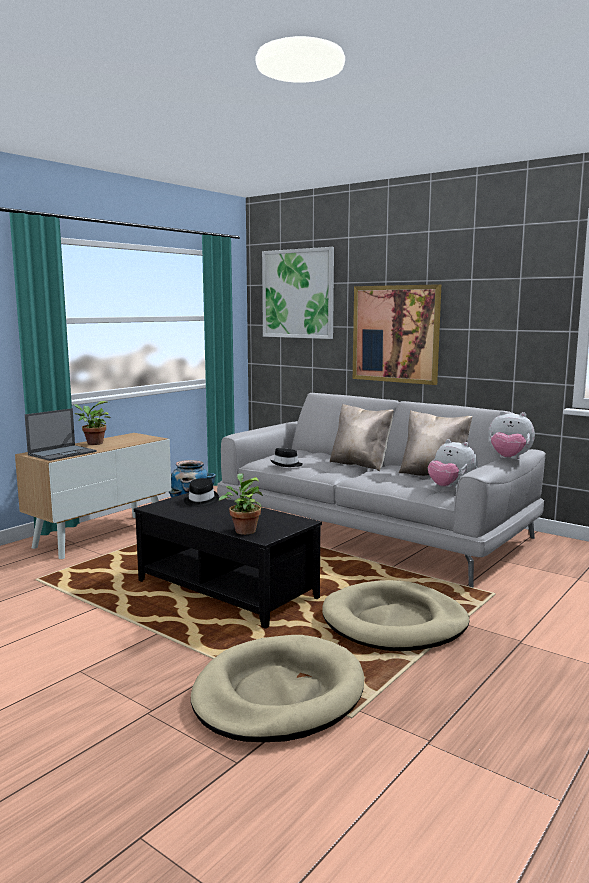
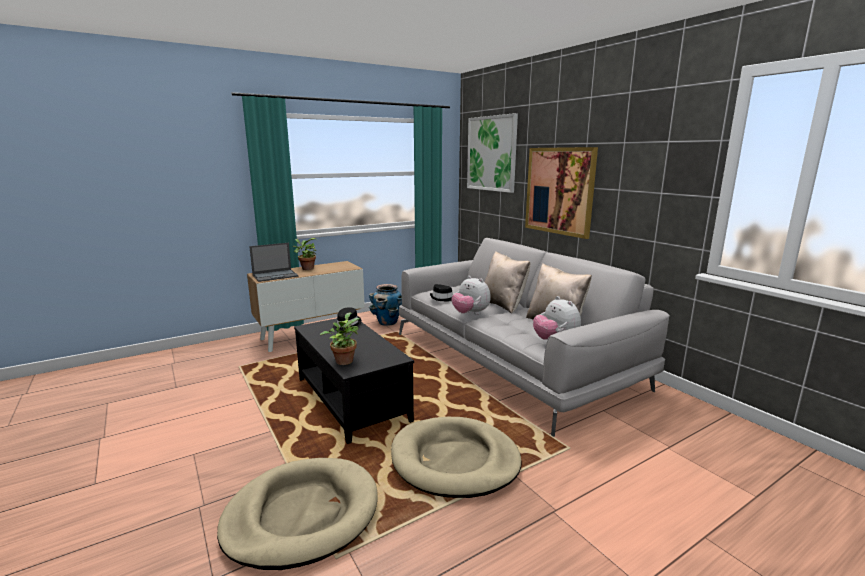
camera: 20 degrees right, 5 degrees up
(508, 459) = (617, 320): plush toy -> plush toy (470, 314)

